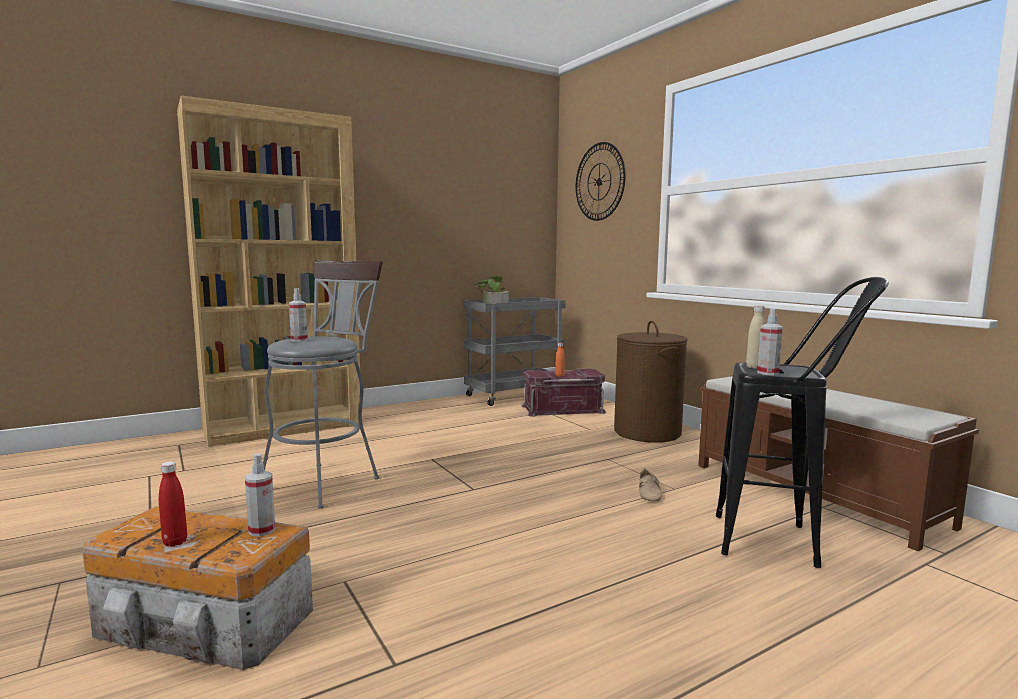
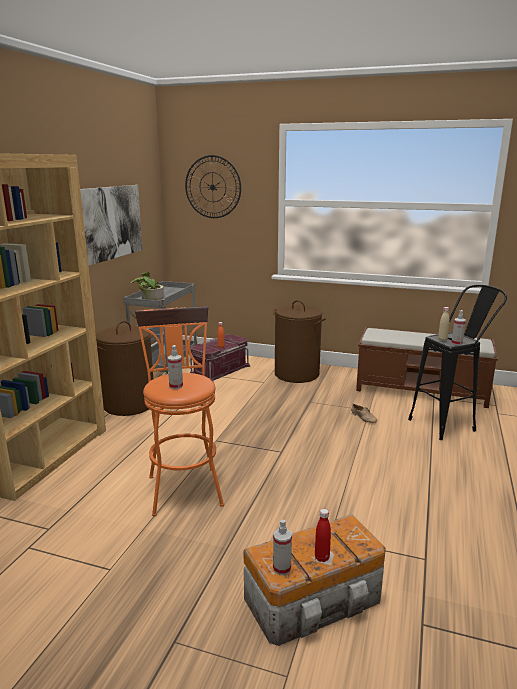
camera: 40 degrees left, 10 degrees up
(262, 530) = (342, 527): spray bottle -> spray bottle (282, 568)
(326, 481) = (184, 486): grey stool -> orange stool
(420, 413) = (129, 404): none -> brown laundry basket
(459, 215) = (111, 223): none -> picture

